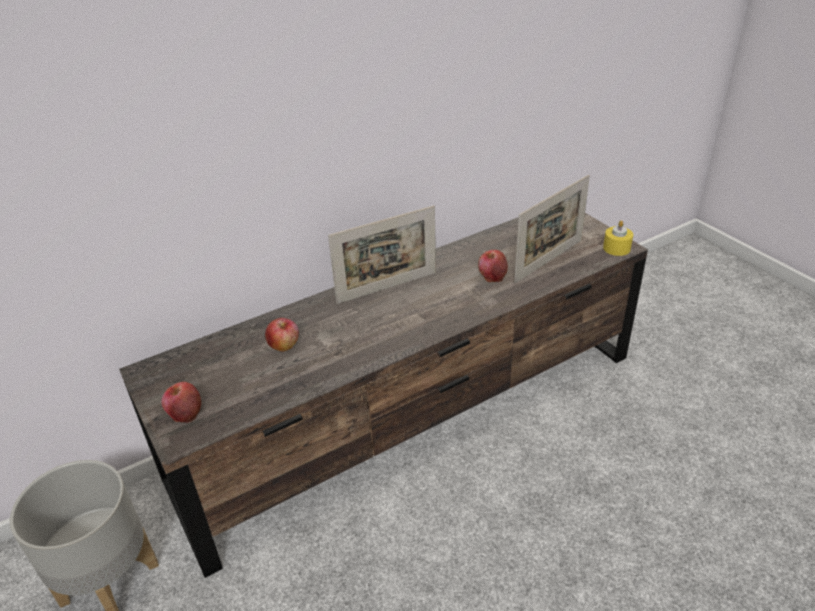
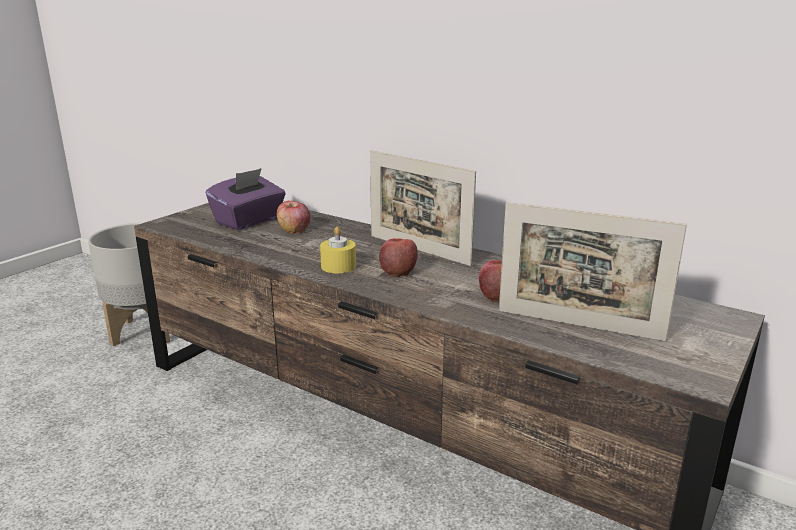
camera: 65 degrees right, 15 degrees down
(185, 413) = (192, 219): apple -> apple (398, 271)
(230, 371) = (249, 221): none -> purple tissue box
(616, 248) = (687, 374): yellow candle -> yellow candle (338, 266)

